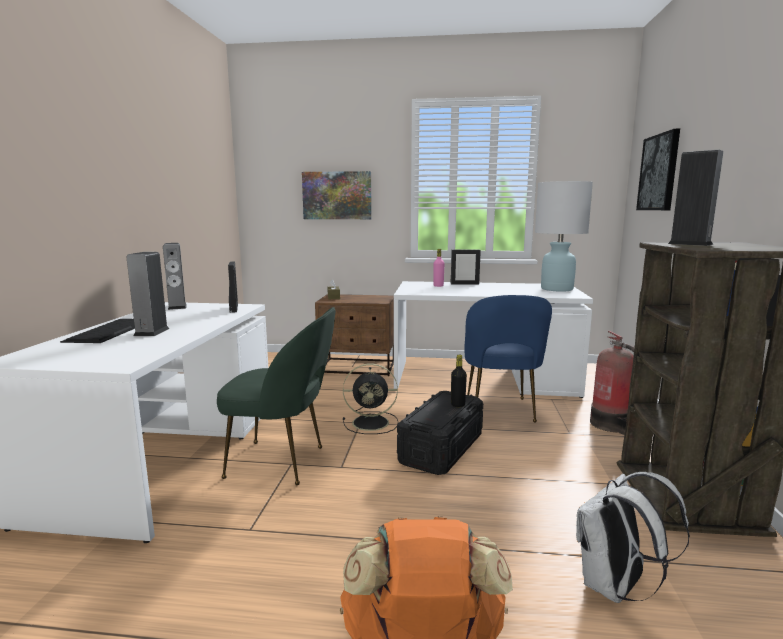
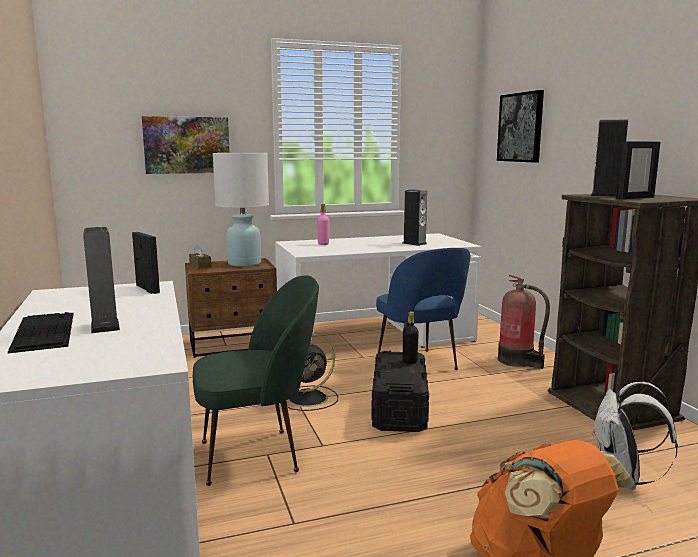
camera: 25 degrees left, 0 degrees up
(177, 306) = (65, 294): speaker -> speaker (414, 243)
(464, 284) = (345, 240): picture frame -> picture frame (635, 198)
(556, 289) = (437, 239): white table lamp -> white table lamp (244, 263)

